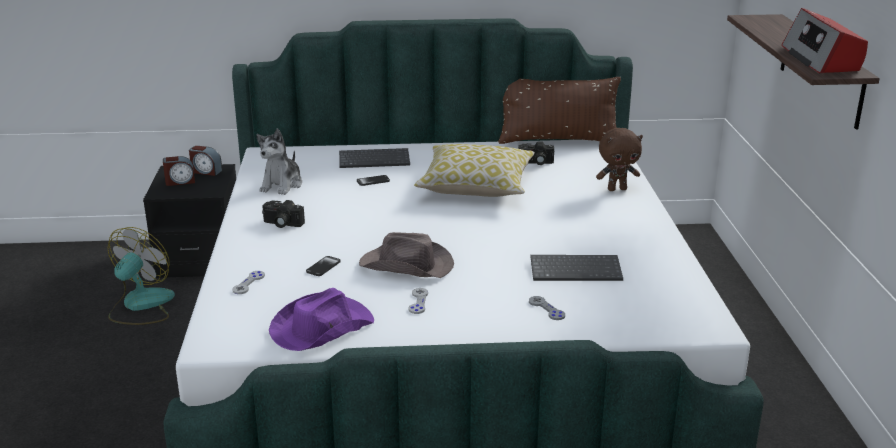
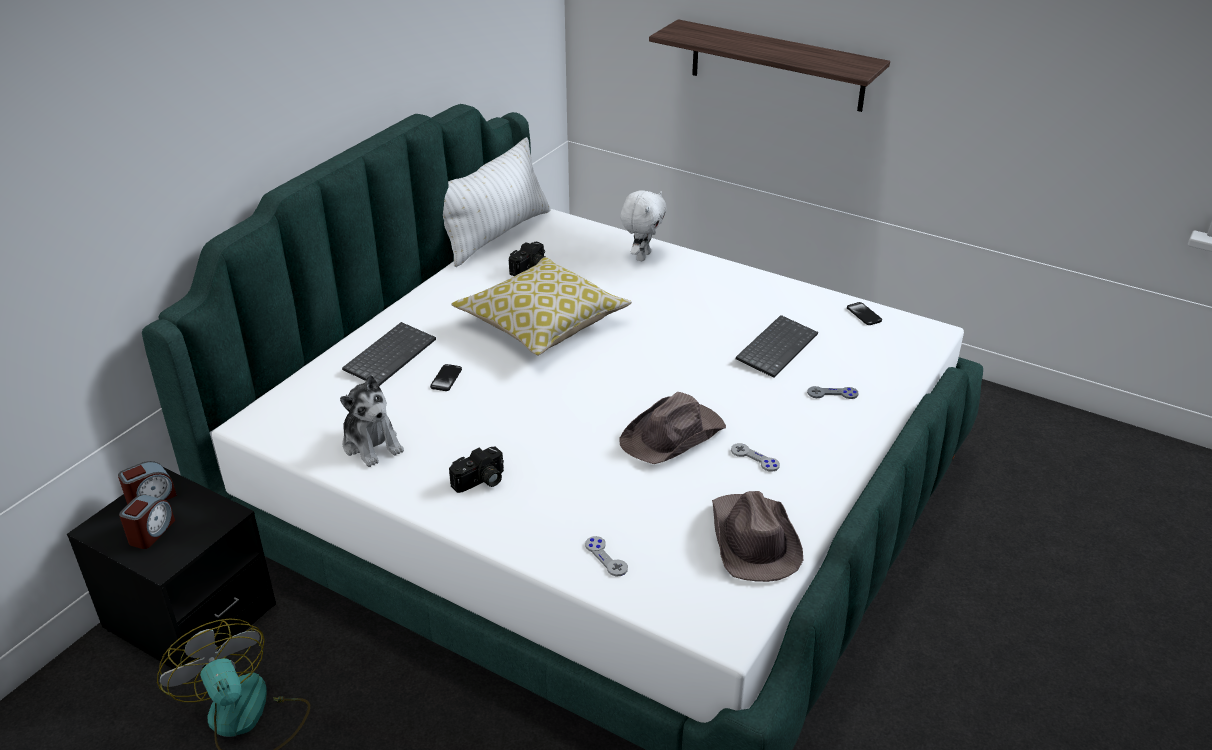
camera: 55 degrees left, 10 degrees up
(320, 328) = (753, 540): purple hat -> brown hat
(323, 267) = (620, 490): phone -> phone (864, 314)
(558, 141) = (496, 235): brown pillow -> white pillow
(617, 189) = (642, 256): brown plush toy -> white plush toy
(821, 59) = (822, 58): radio -> none

